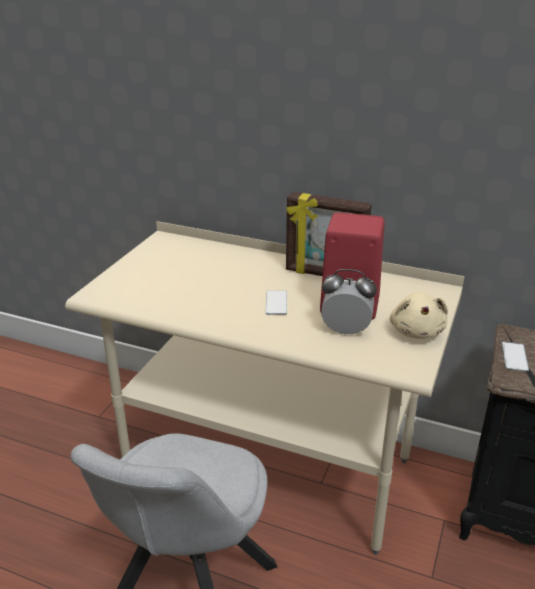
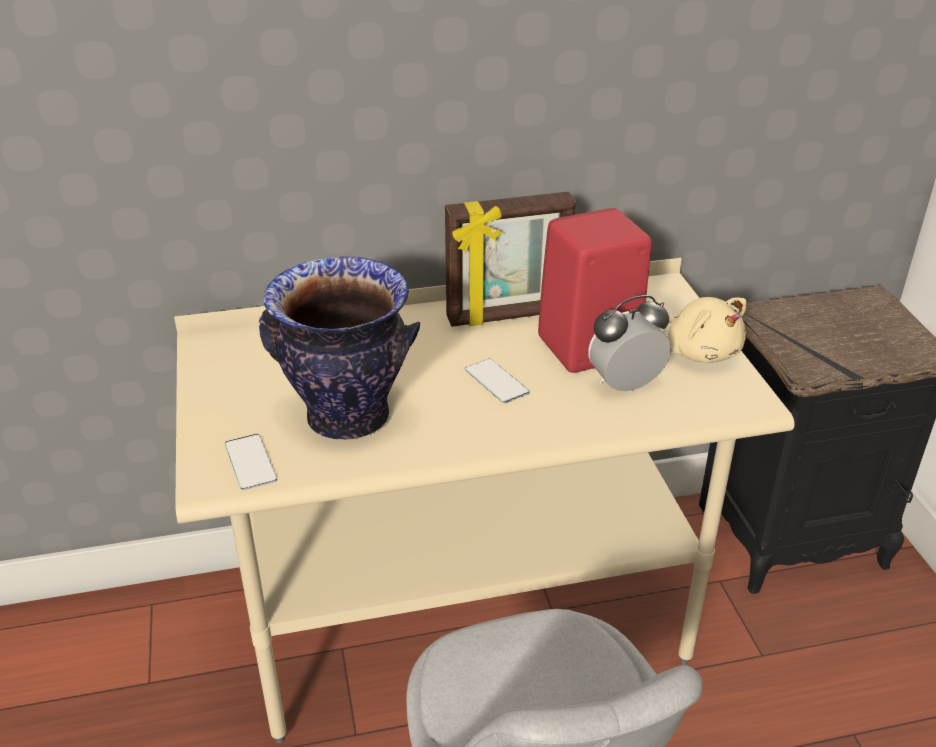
camera: 35 degrees left, 5 degrees up
(183, 292) = (348, 417): none -> vase
(514, 356) = (785, 342): phone -> phone (250, 462)

